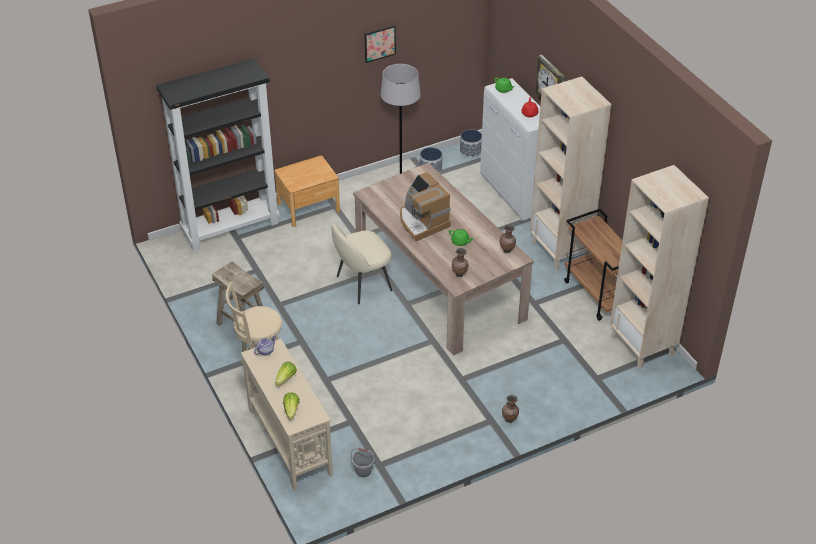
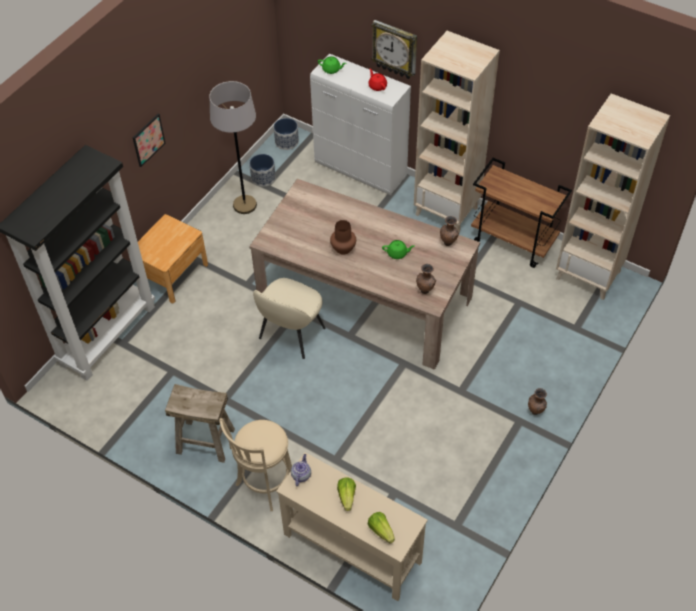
camera: 30 degrees left, 10 degrees up
(363, 471) = (446, 540): grey bucket -> none
(380, 43) = (192, 69): picture -> picture (148, 140)
(422, 222) = (343, 248): coffee machine -> brown vase

